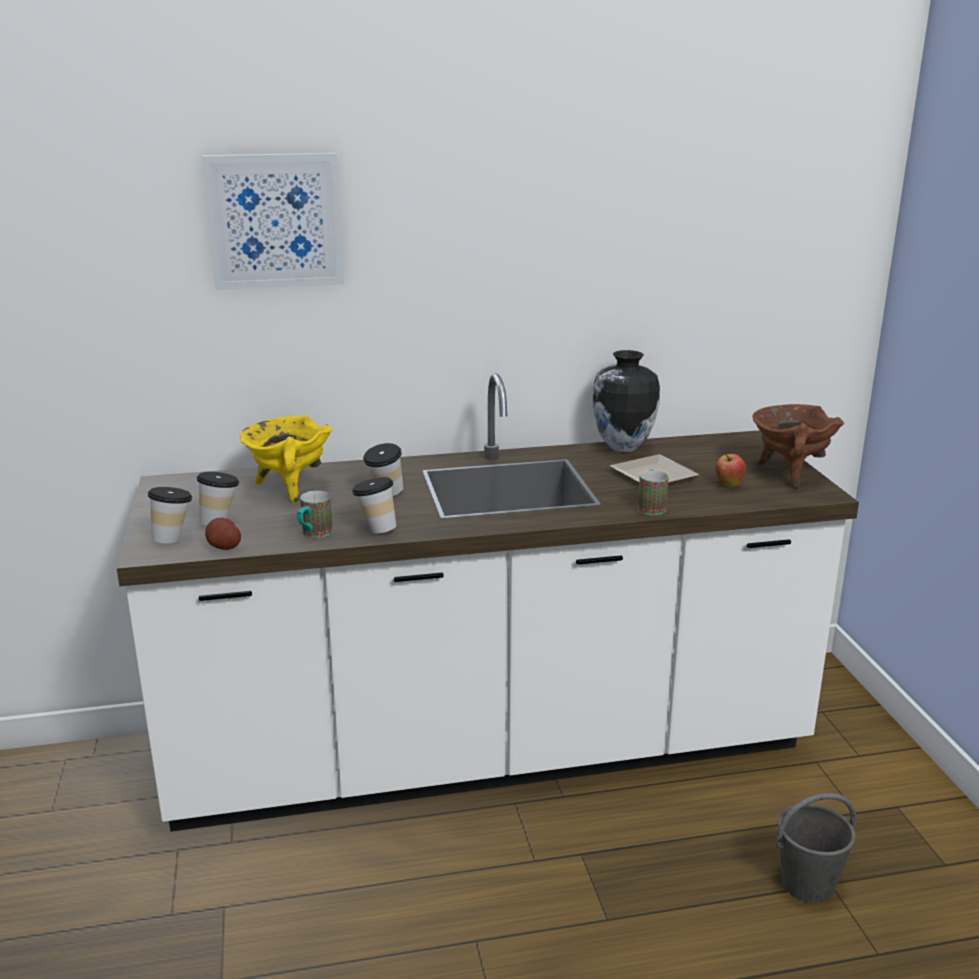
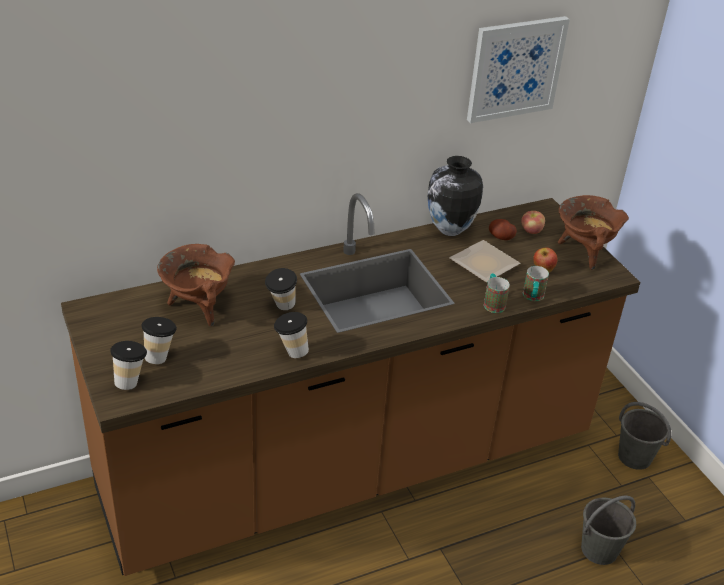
camera: 15 degrees left, 15 degrees up
(223, 546) = (177, 385): potato -> potato (501, 237)
(275, 221) = (173, 87): picture -> picture (515, 68)
(289, 488) = (198, 307): yellow cooking pot -> brown cooking pot
(313, 534) = (244, 363): mug -> mug (533, 297)
(489, 753) = (349, 468): white counter -> brown counter
(726, 453) = (531, 231): none -> apple
(881, 782) = (635, 457): none -> grey bucket

